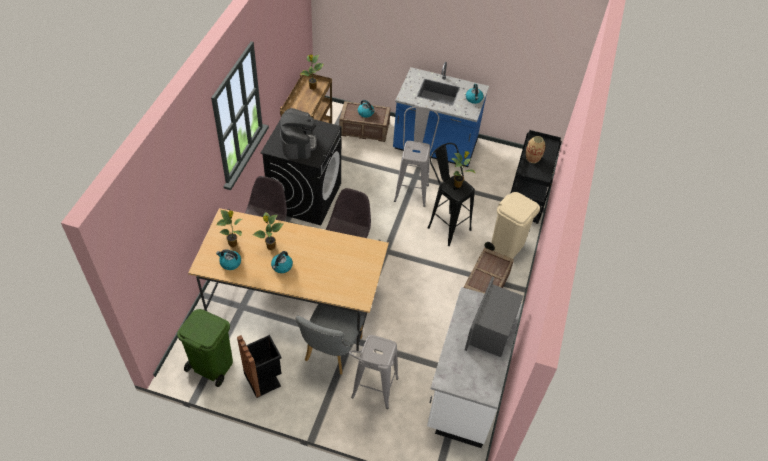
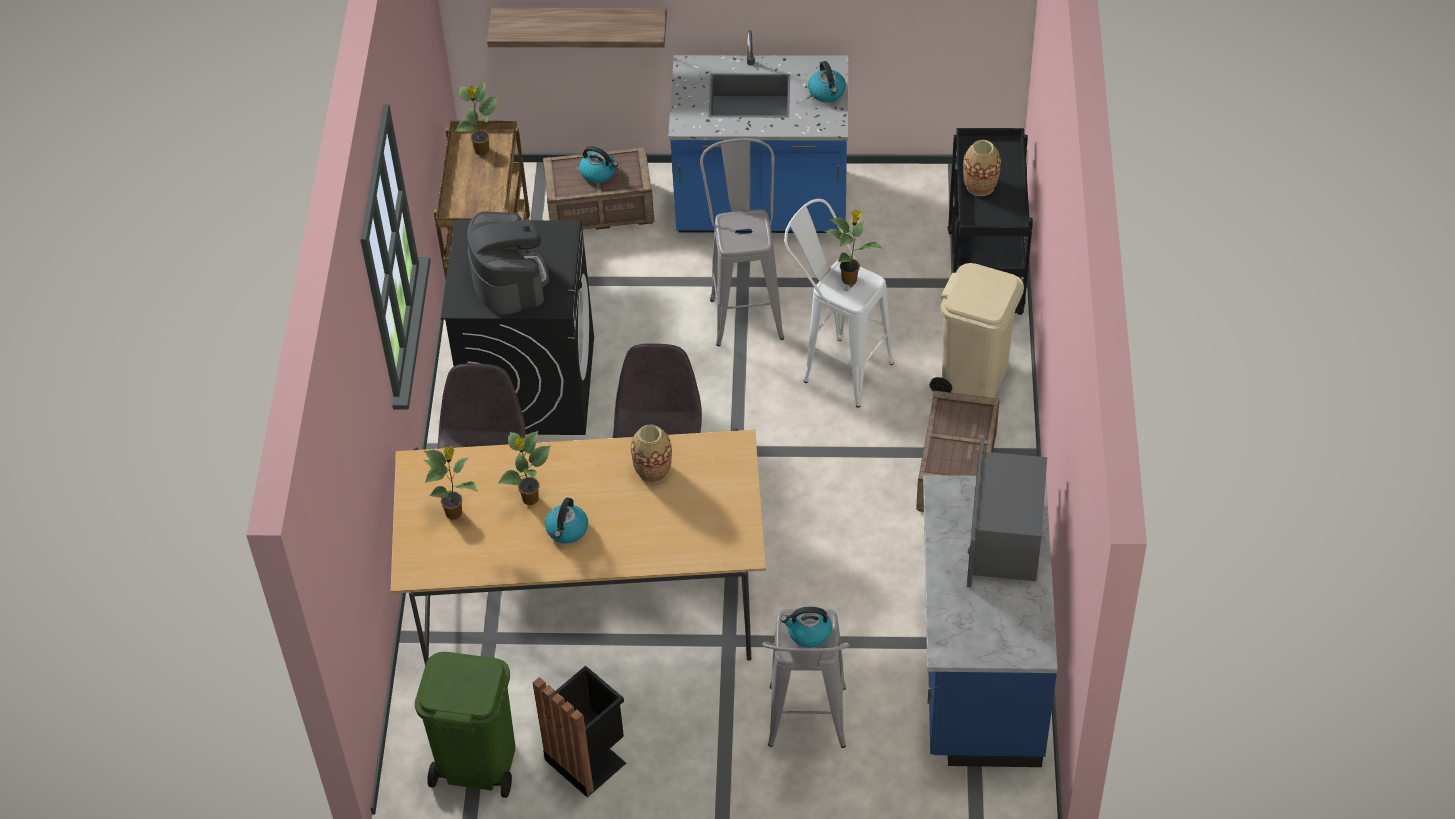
camera: 10 degrees left, 0 degrees up
(230, 263) = (464, 550): kettle -> kettle (808, 633)
(330, 352) = (698, 675): grey chair -> none
(333, 249) = (653, 471): none -> vase
(372, 42) = (580, 23): none -> shelf
(444, 225) = (836, 367): black stool -> white stool
(465, 389) = (979, 671): white counter -> blue counter

